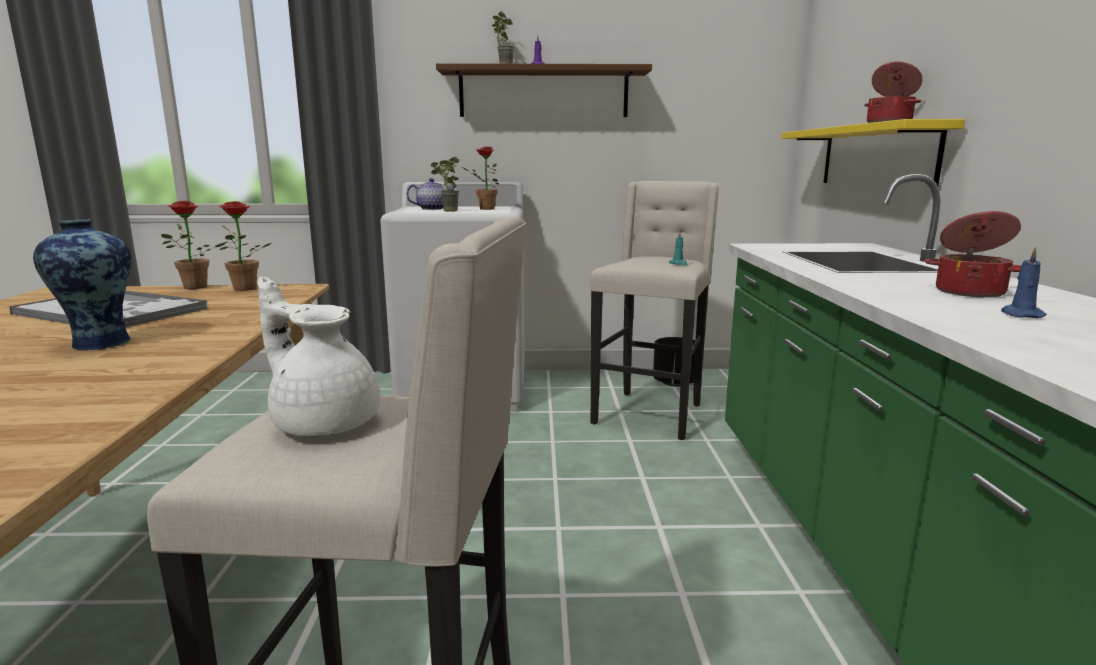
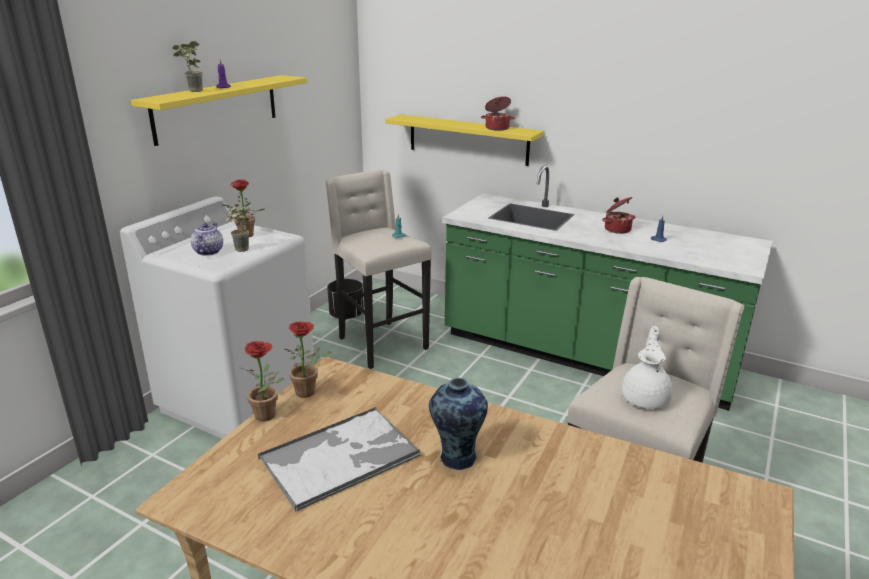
camera: 60 degrees left, 10 degrees up
(324, 422) = (646, 397): white teapot -> white teapot turned 135 degrees clockwise
(543, 93) = (217, 108): brown shelf -> yellow shelf

